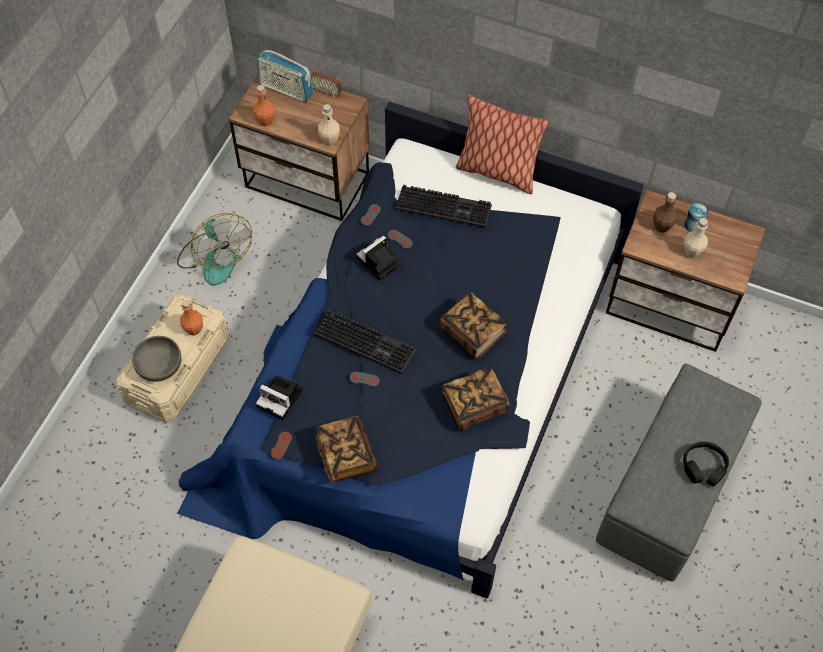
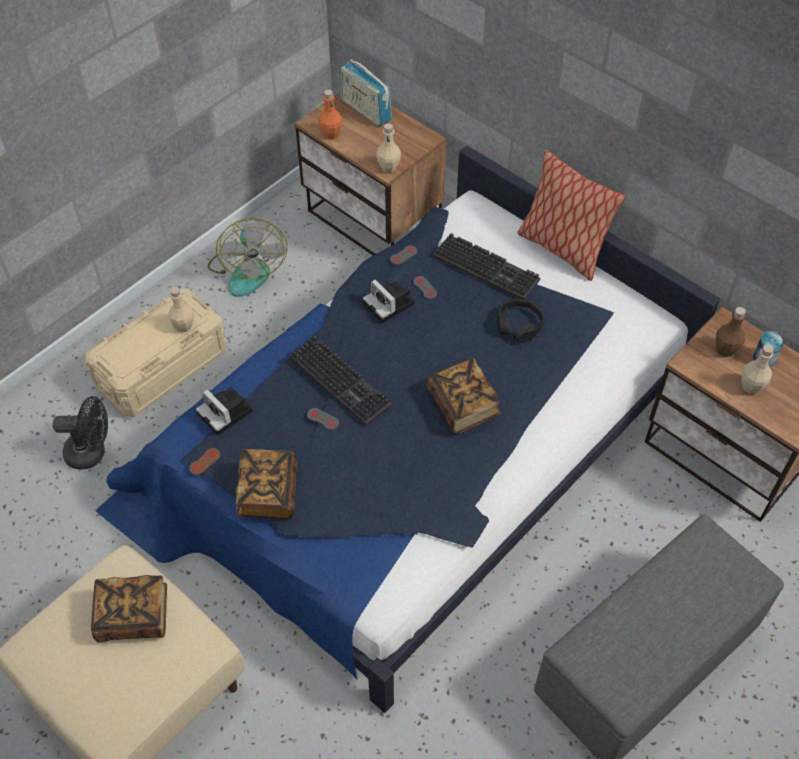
camera: 20 degrees right, 5 degrees down
(150, 464) = (92, 452): none -> black fan
(159, 366) = (133, 352): grey bowl -> none
(194, 329) = (184, 326): orange bottle -> beige bottle
(326, 91) = (406, 121): radio -> none
(378, 262) = (390, 304): camera -> camera turned 105 degrees counterclockwise
(474, 405) = (432, 483): book -> book (133, 616)
(703, 467) = (681, 638): black headphones -> black headphones (519, 325)

